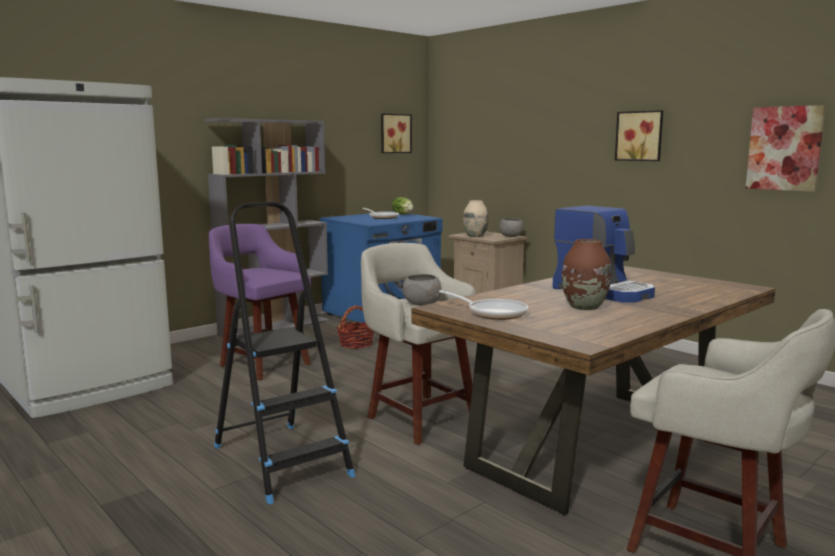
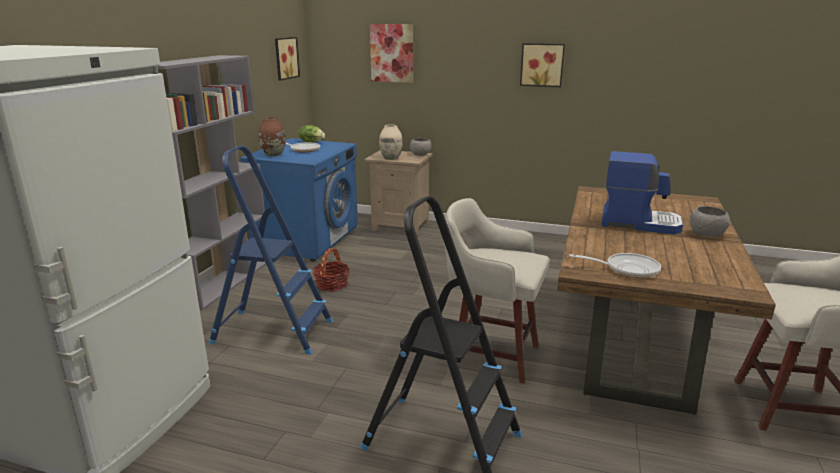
camera: 30 degrees left, 10 degrees up
(263, 364) = (274, 332): purple stool -> blue step ladder
(421, 304) = (499, 258): grey bowl -> grey bowl (705, 234)
(584, 307) = (664, 246): brown vase -> brown vase (273, 154)
(784, 148) = (664, 78): picture -> picture (392, 53)

